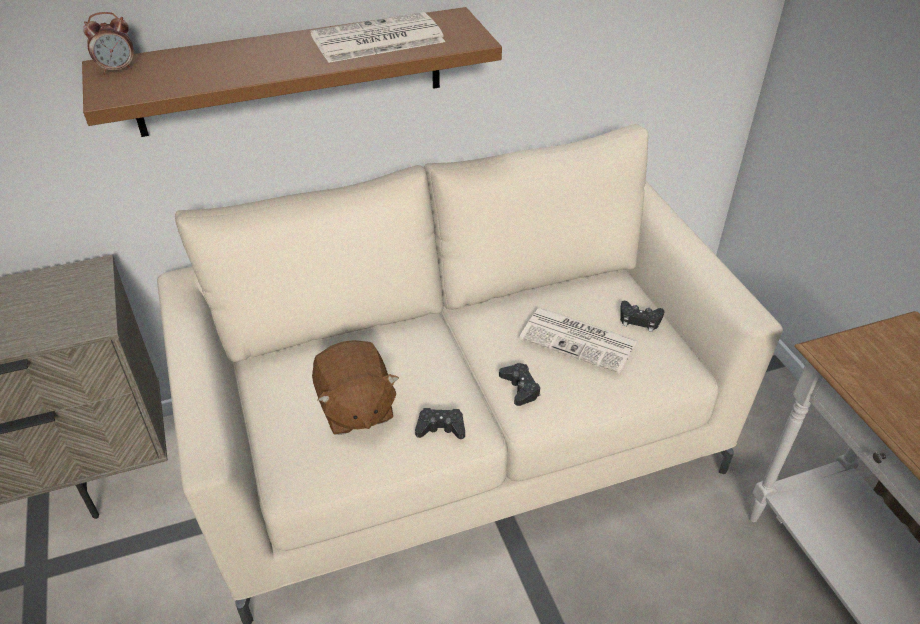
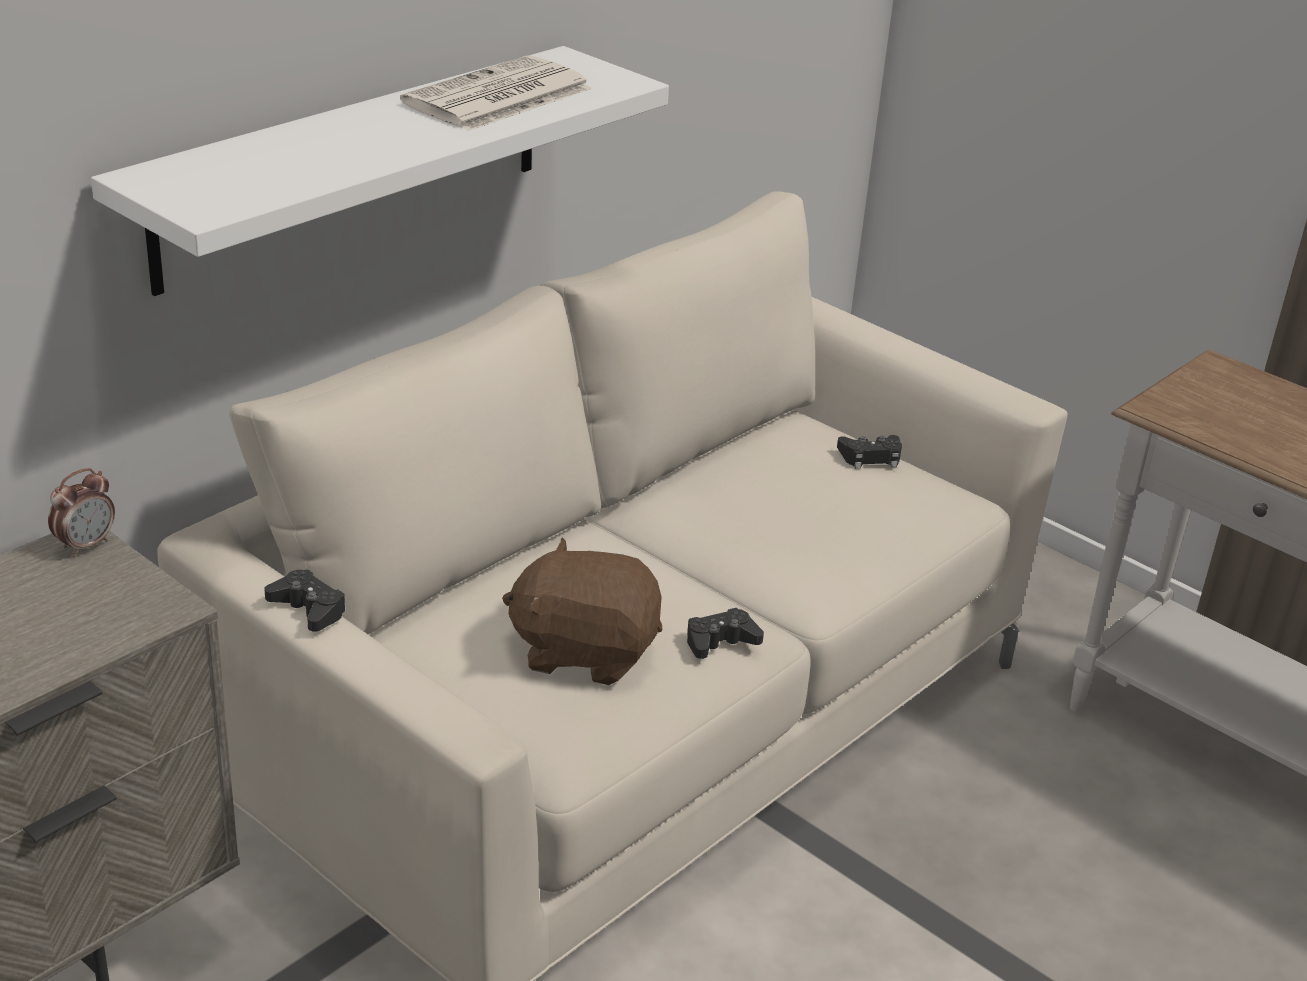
camera: 30 degrees left, 10 degrees down
(117, 69) = (169, 178): alarm clock -> alarm clock (86, 545)
(291, 72) = (354, 166): brown shelf -> white shelf
(355, 408) = (584, 651): brown plush toy -> brown plush toy turned 150 degrees clockwise
(520, 388) = (783, 570): black game controller -> black game controller (308, 609)
(580, 340) = (816, 497): newspaper -> none

